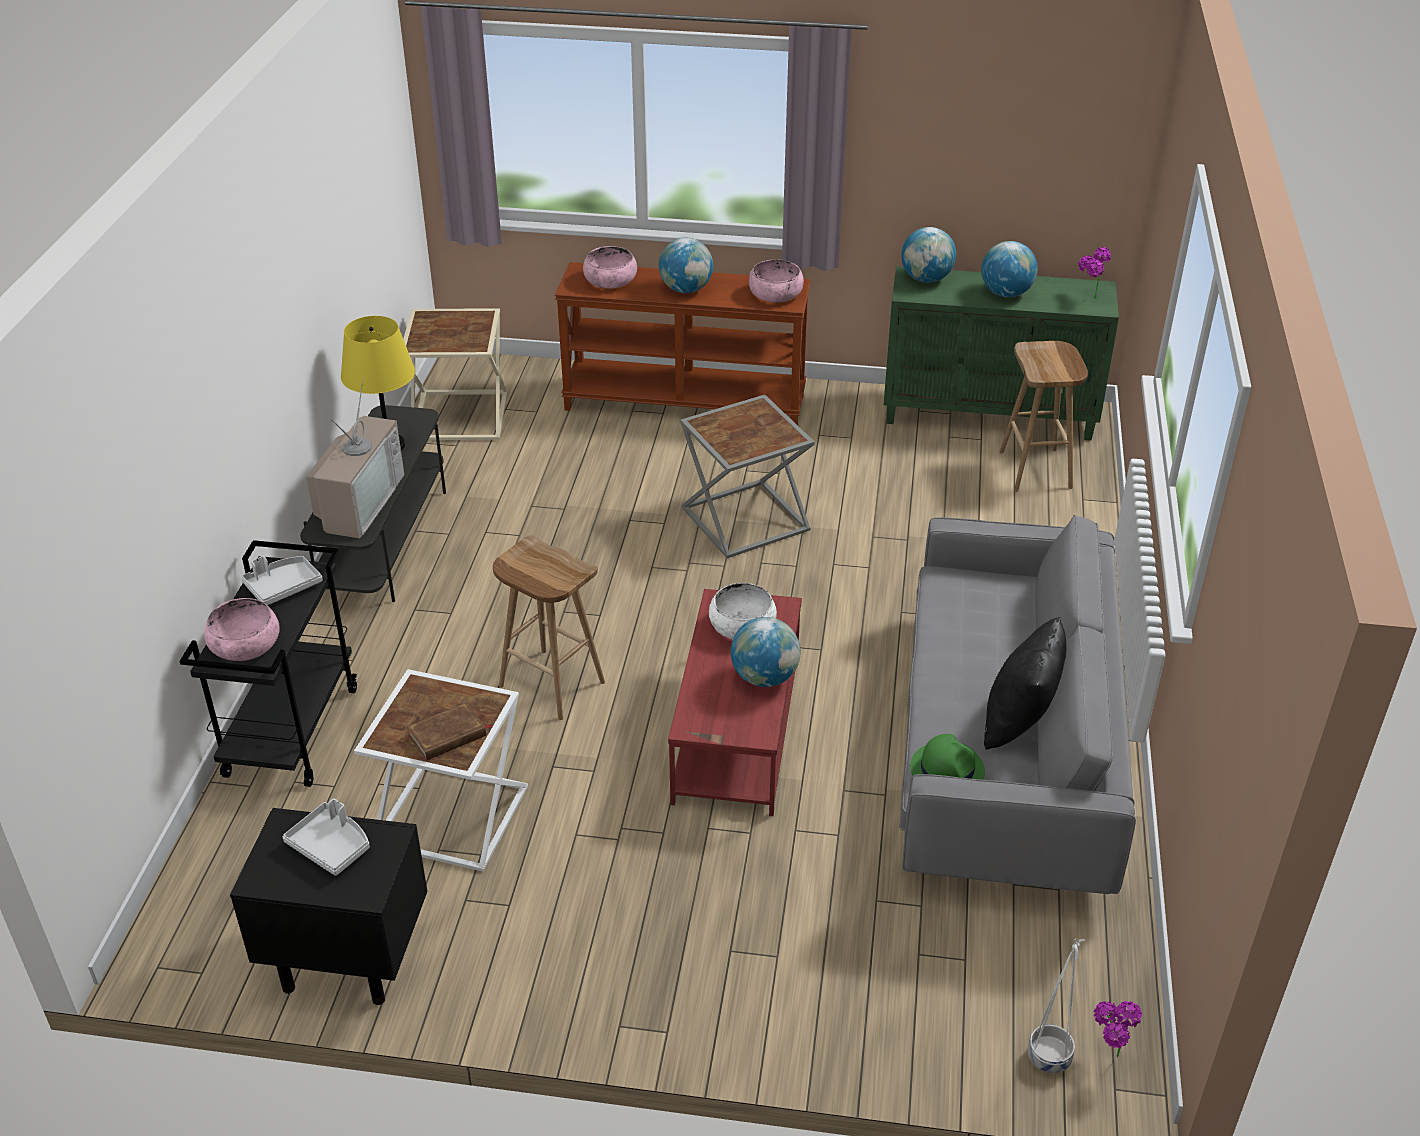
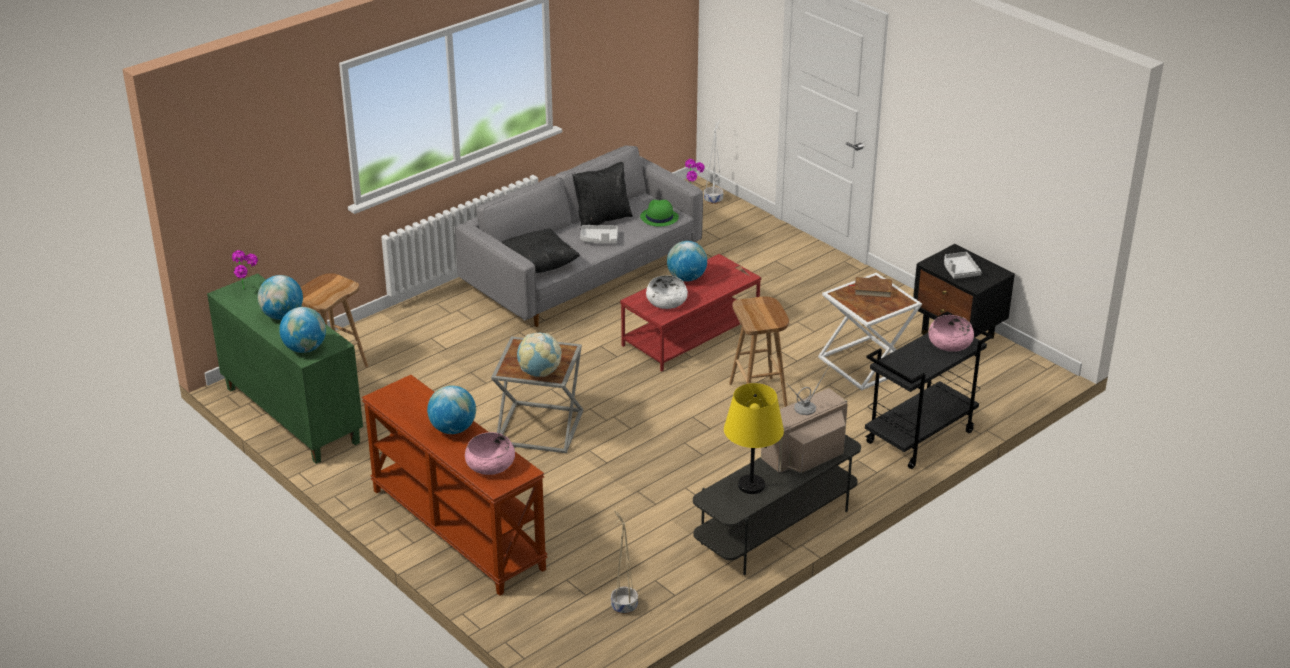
camera: 140 degrees left, 5 degrees down
(283, 587) = (909, 363): grey tray -> grey tray (599, 239)
(462, 415) = (623, 606): beige side table -> beige planter
(724, 419) = (539, 372): none -> globe
(775, 294) = (404, 395): pink bowl -> none
(970, 595) = (540, 265): none -> black pillow

